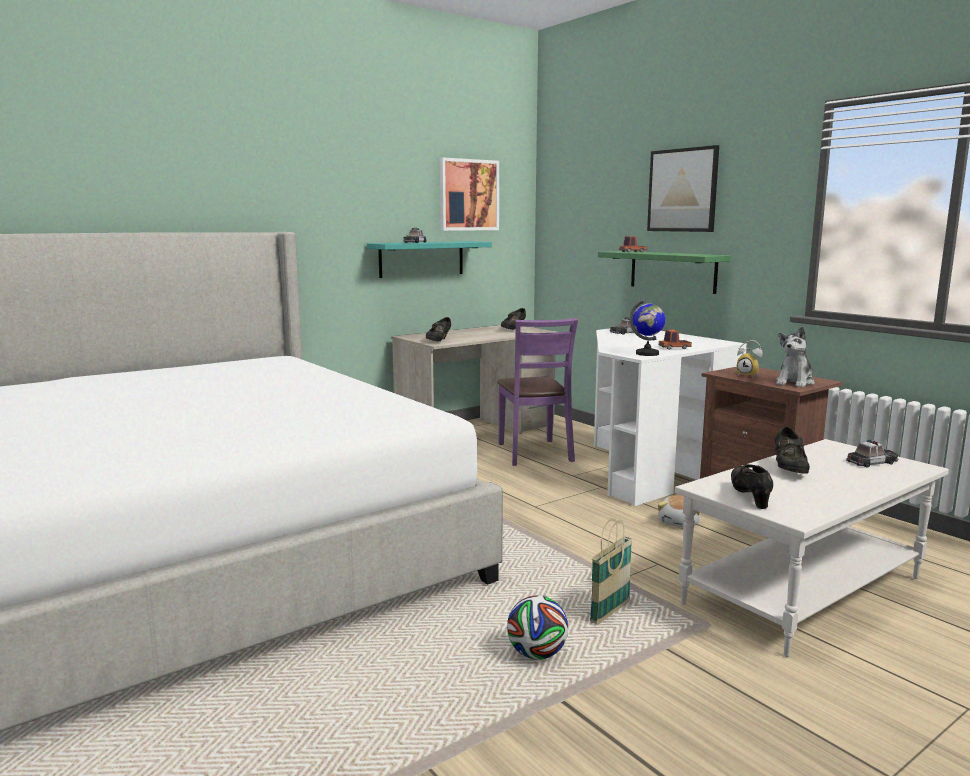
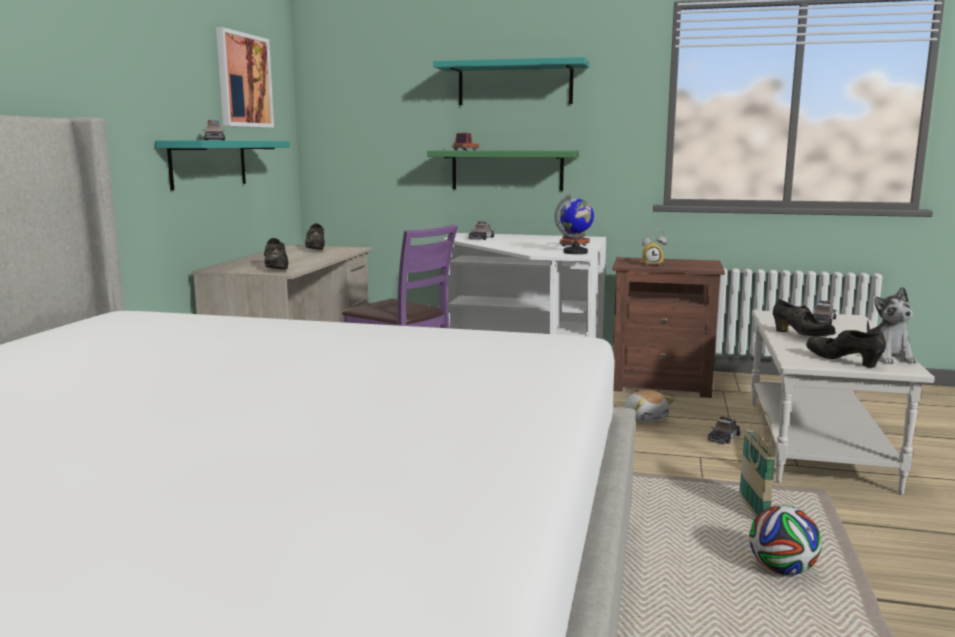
camera: 40 degrees left, 0 degrees up
(682, 190) = (515, 84): picture -> turquoise shelf
(716, 557) = (723, 437): none -> toy car
(794, 383) = (698, 265): plush toy -> plush toy (886, 357)

